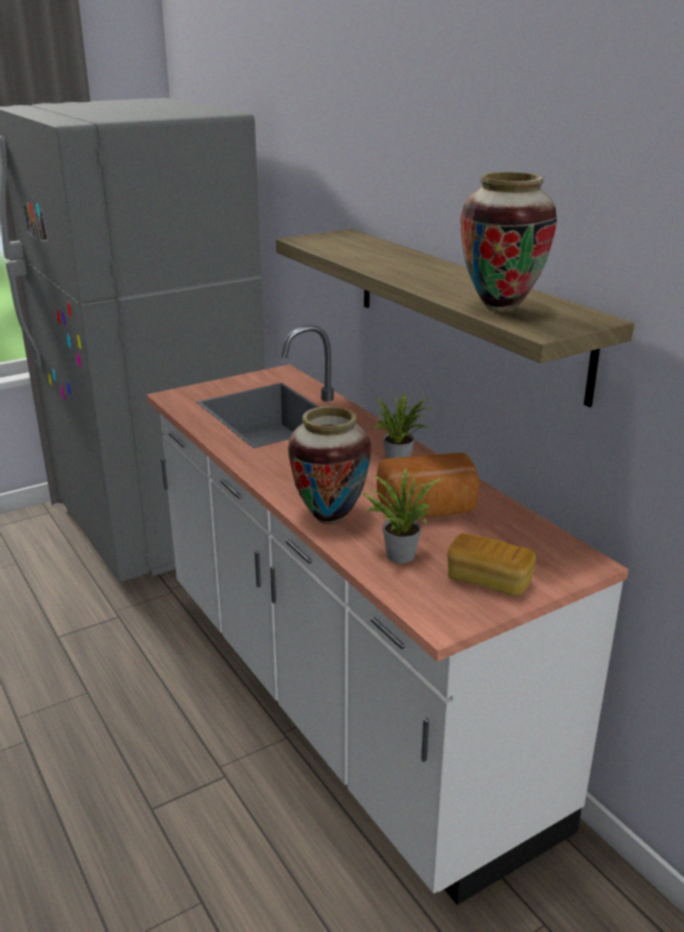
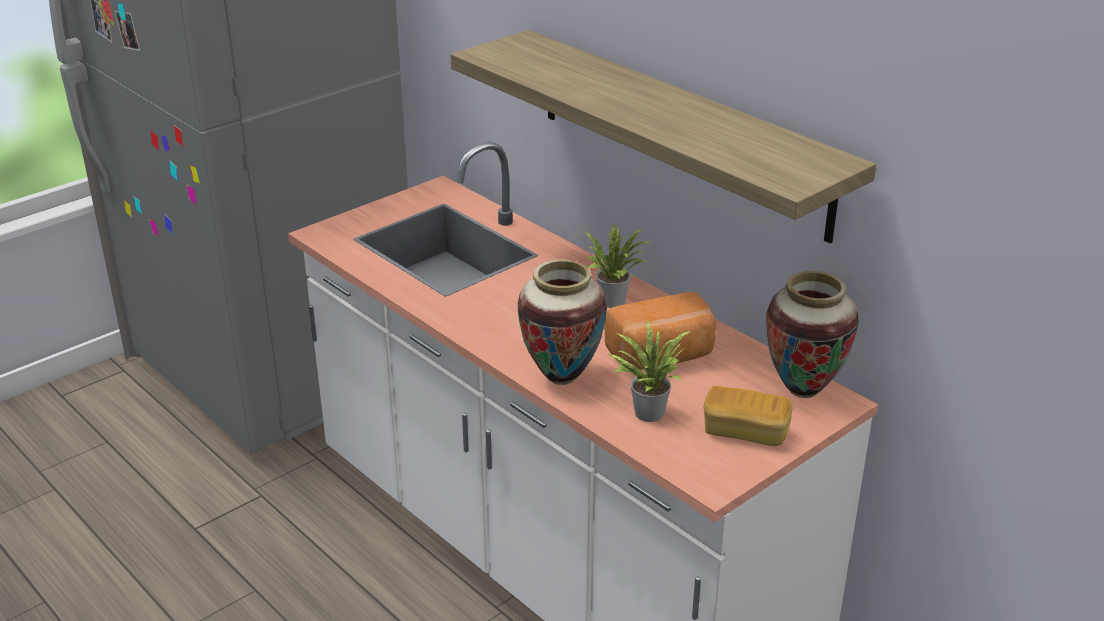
camera: 10 degrees left, 5 degrees up
(500, 307) = (740, 152): vase -> vase (802, 389)

